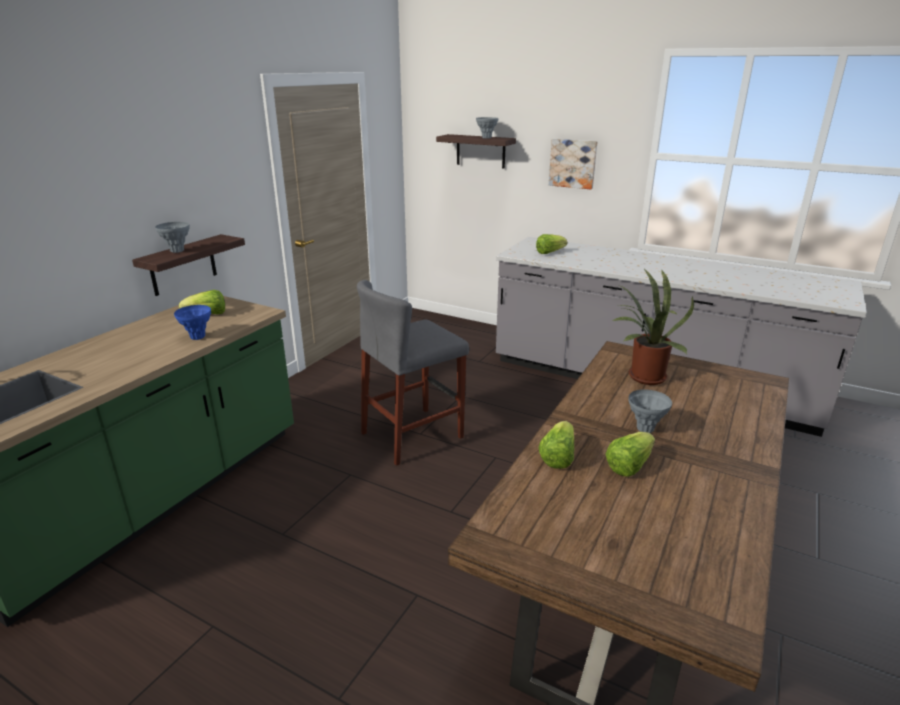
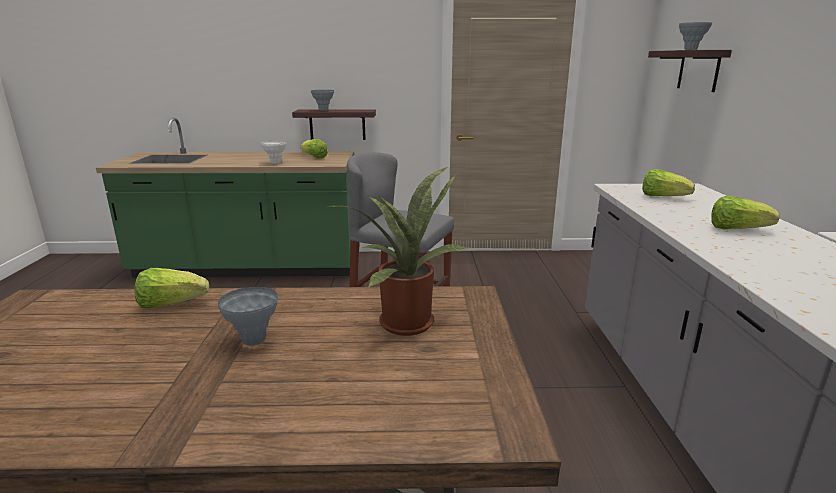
camera: 60 degrees right, 5 degrees down
(197, 337) = (275, 163): blue vase -> white vase
(573, 163) = (784, 83): picture -> none
(629, 465) = (160, 342): lettuce -> lettuce (736, 229)

